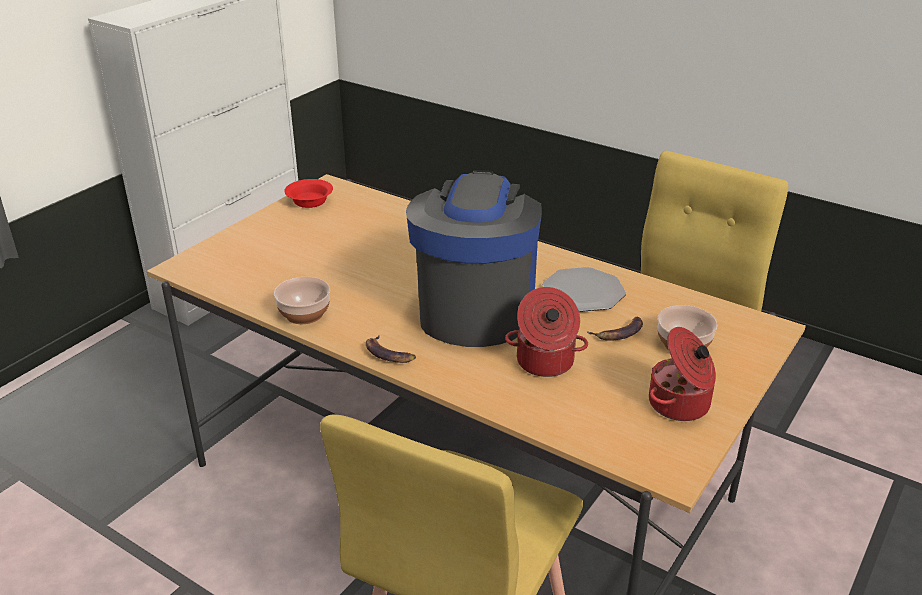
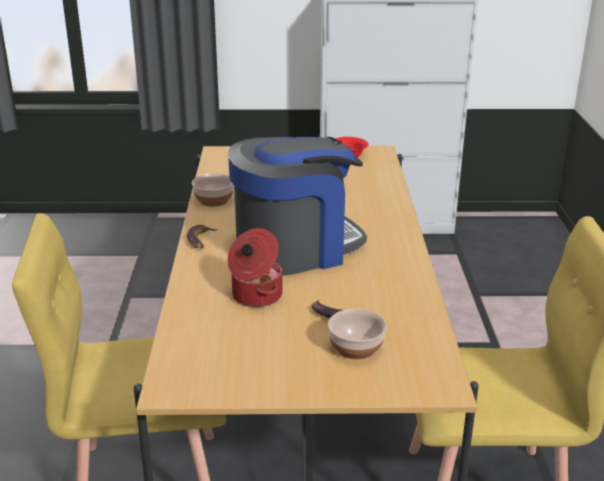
camera: 55 degrees right, 5 degrees down
(583, 292) = (375, 282): plate -> none
(680, 404) = (265, 369): cooking pot -> none

